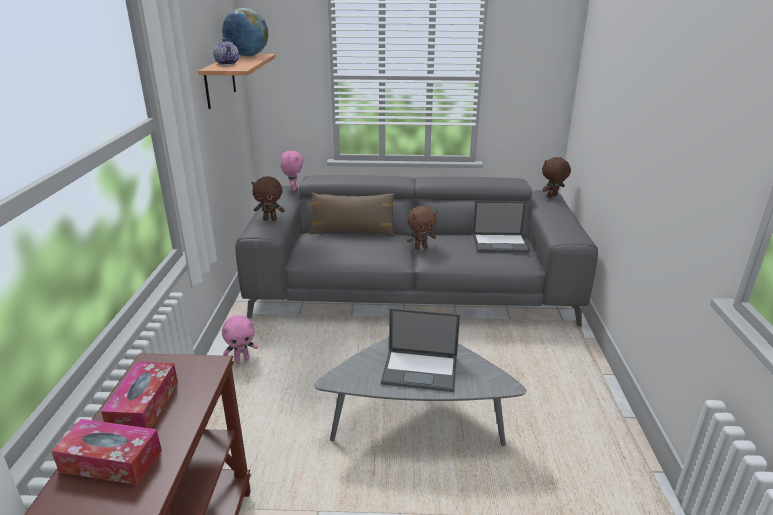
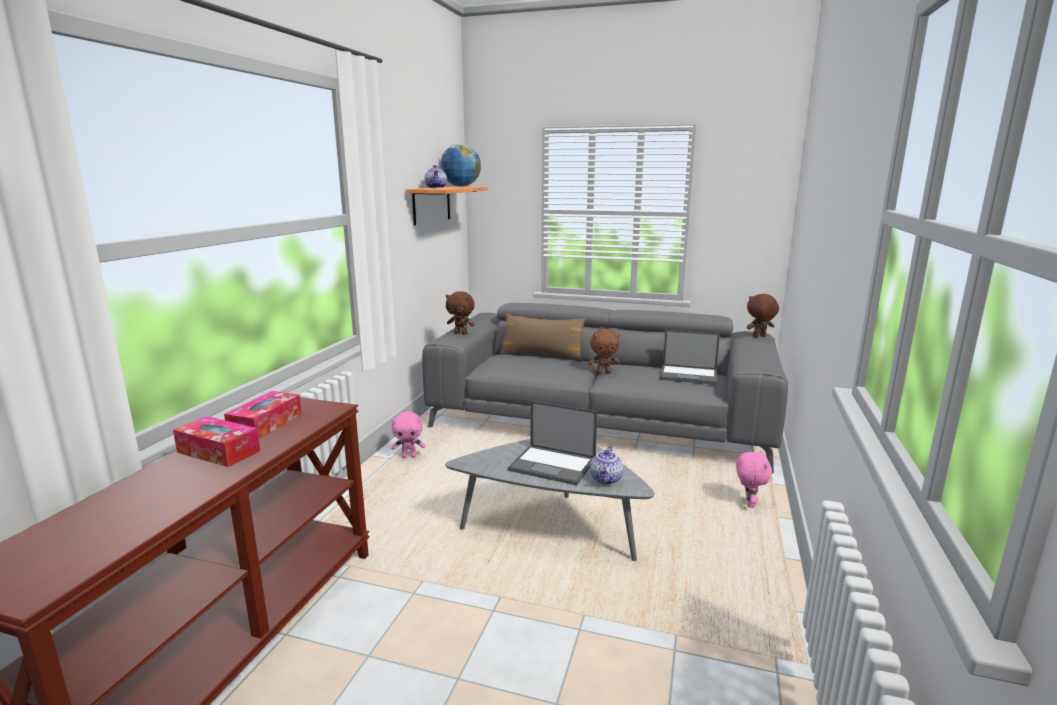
camera: 15 degrees right, 10 degrees down
(293, 189) = (496, 315): pink plush toy -> pink plush toy (748, 503)
(477, 380) = (606, 480): none -> teapot

